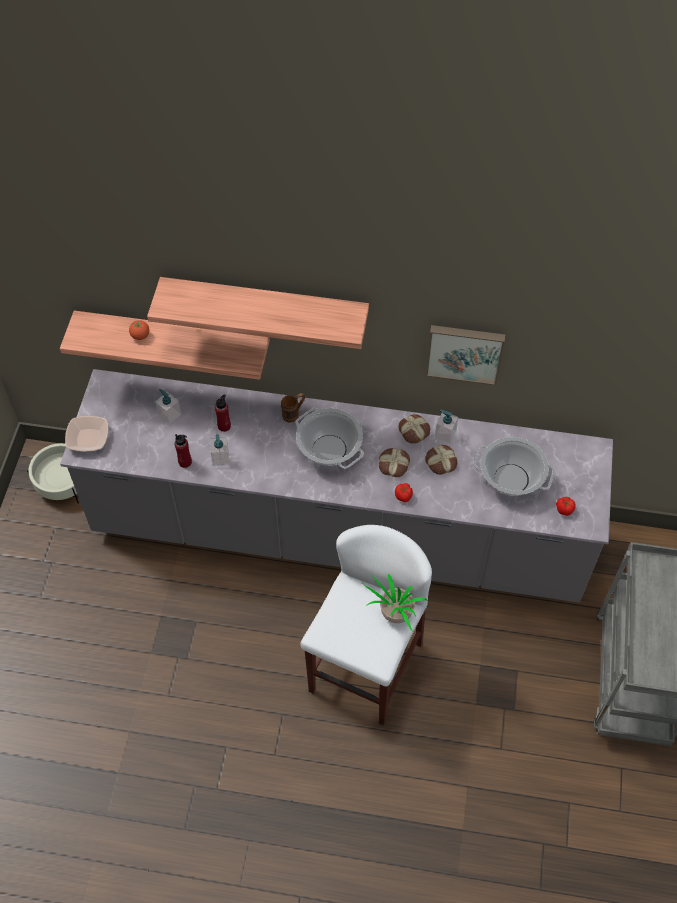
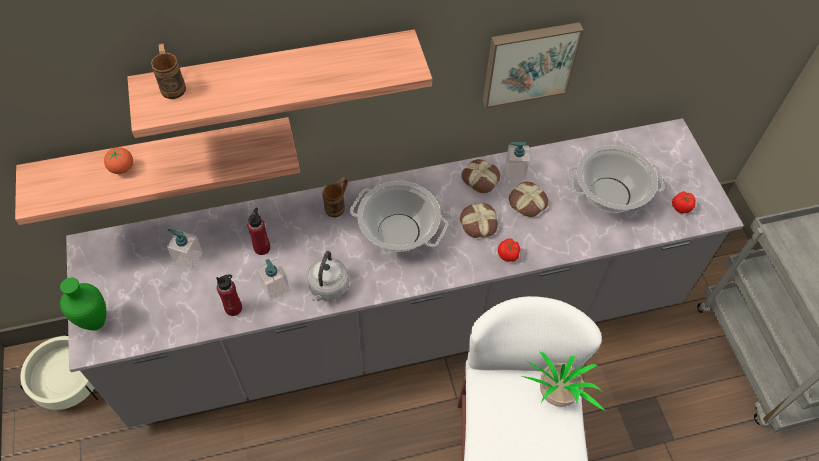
camera: 25 degrees left, 0 degrees up
(88, 438) = (95, 323): bowl -> green vase
(186, 292) = (173, 85): none -> brown mug
(257, 472) = (328, 288): none -> grey kettle

